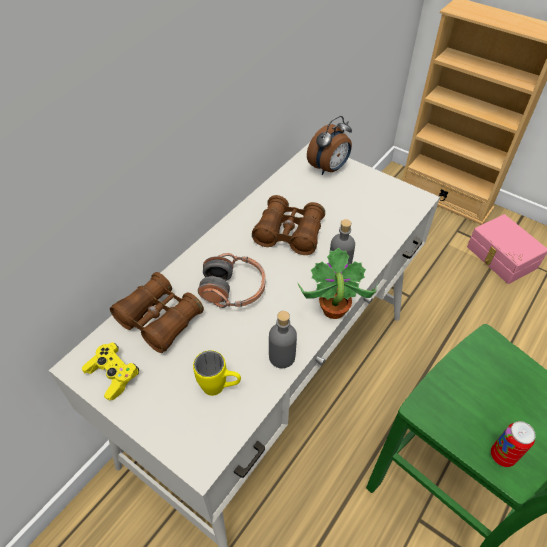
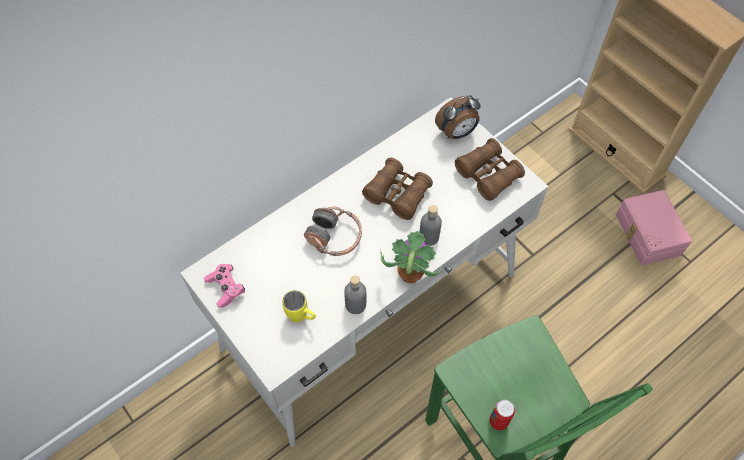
camera: 15 degrees right, 10 degrees up
(113, 375) = (226, 288): yellow game controller -> pink game controller
(159, 319) = (269, 250): brown binoculars -> brown binoculars (488, 175)

